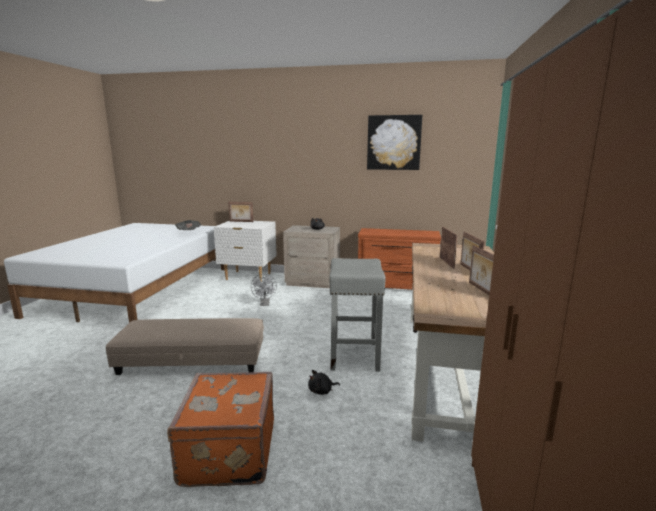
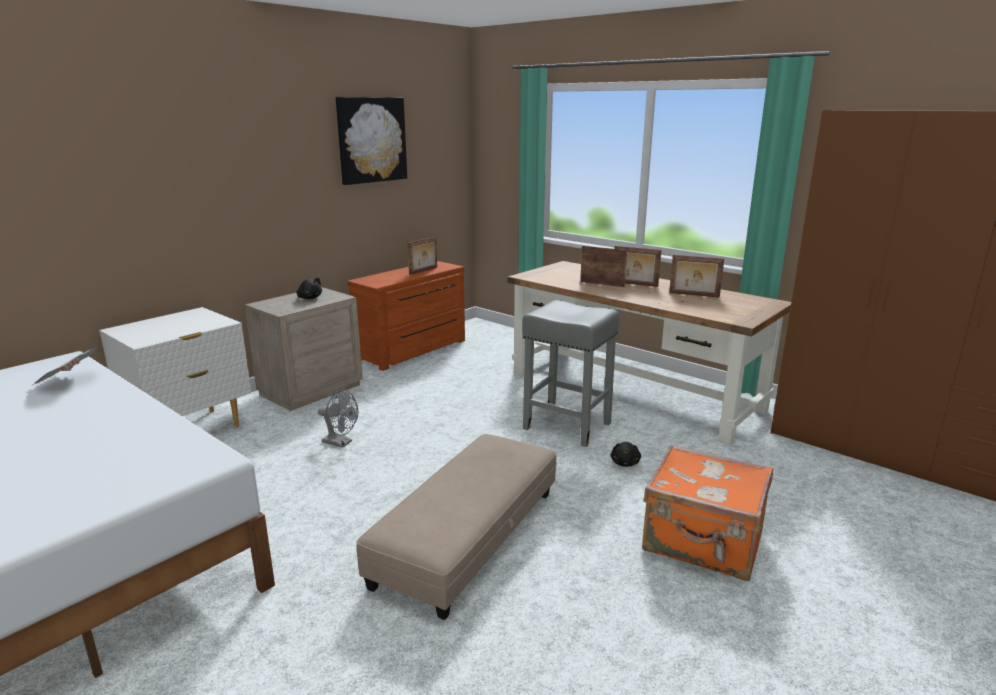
camera: 60 degrees left, 5 degrees up
(241, 221) = (142, 325): picture frame -> picture frame (424, 271)

